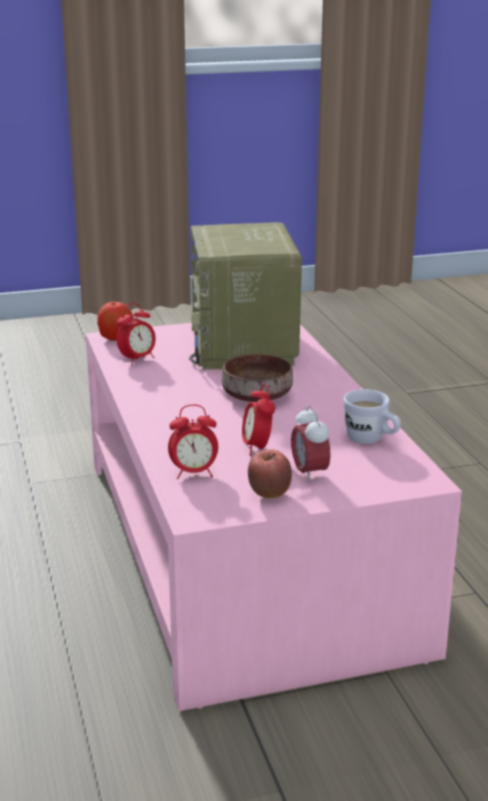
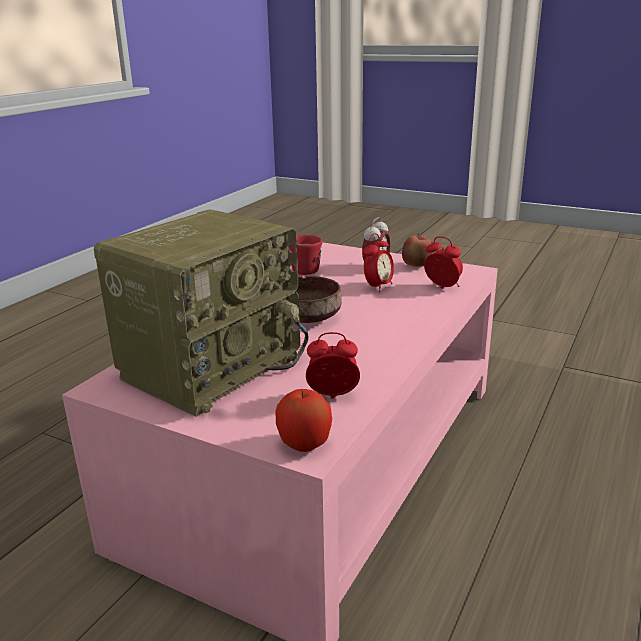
camera: 135 degrees left, 0 degrees up
(371, 441) = (305, 269): white mug -> red mug

